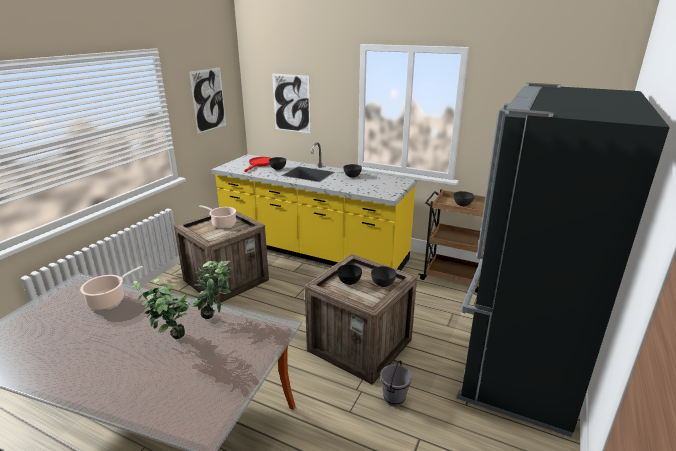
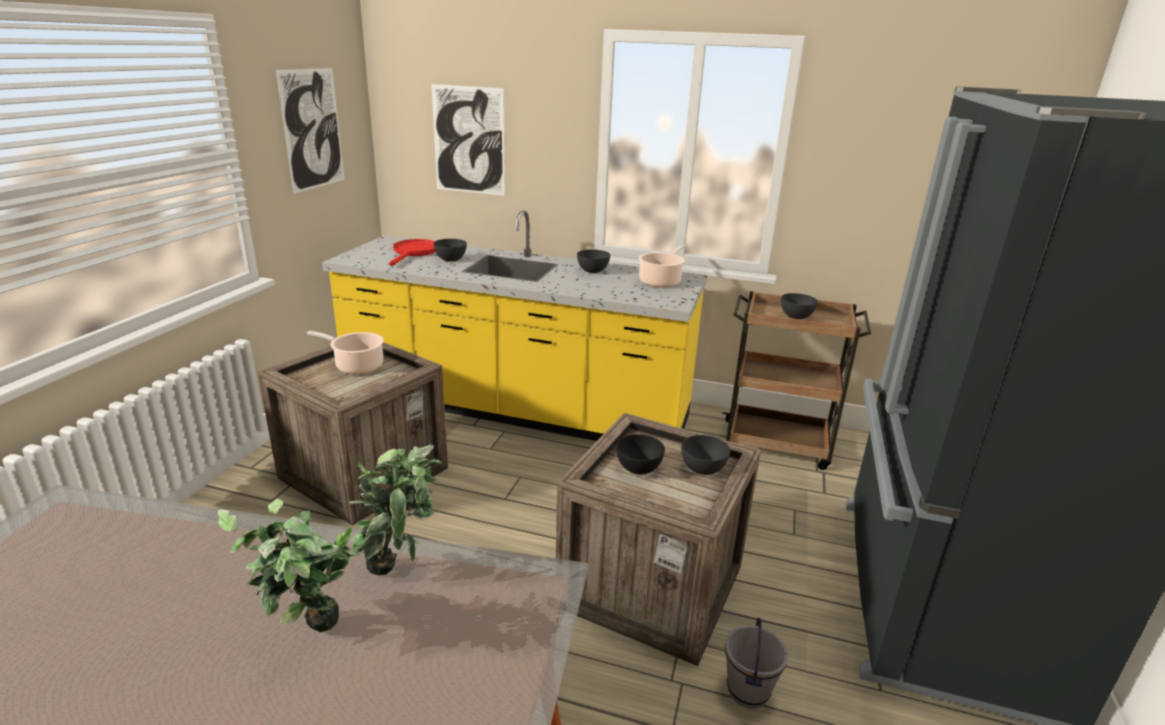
camera: 10 degrees left, 0 degrees up
(109, 300) = (141, 547): cooking pot -> cooking pot (661, 281)

